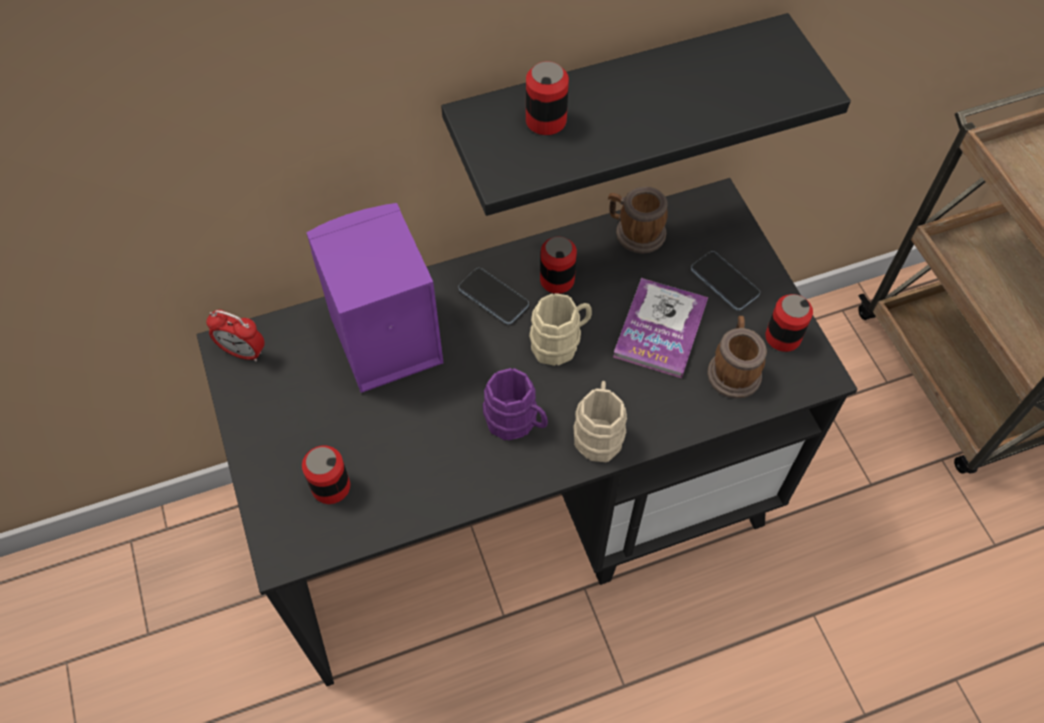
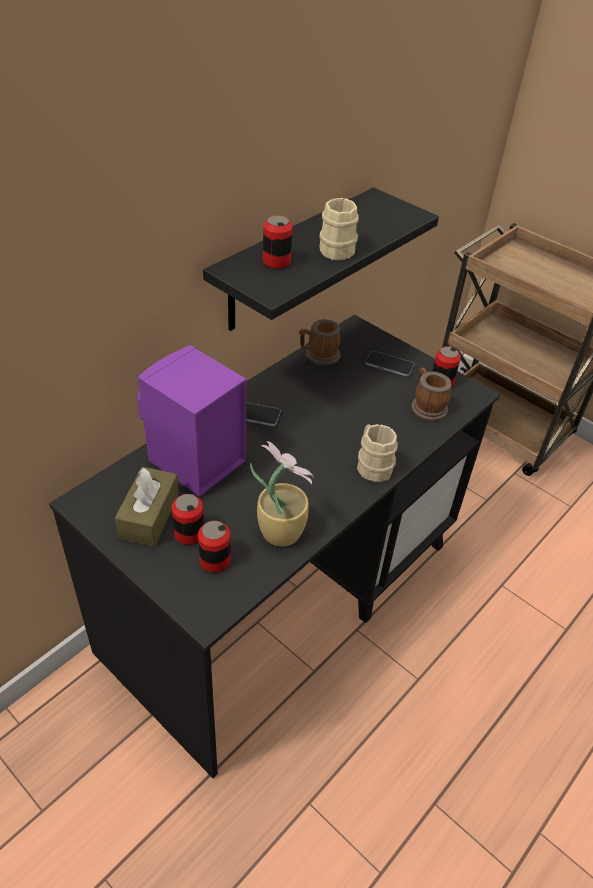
camera: 30 degrees left, 15 degrees down
(243, 352) = (94, 502): alarm clock -> none
(292, 395) = (149, 515): none -> brown tissue box
(428, 478) = (280, 530): none -> potted plant
(516, 422) = (317, 477): purple mug -> none
(557, 280) = (288, 393): can -> can (189, 533)
(561, 342) = (314, 425): beige mug -> beige mug (340, 248)
(660, 329) = (370, 399): book -> none

